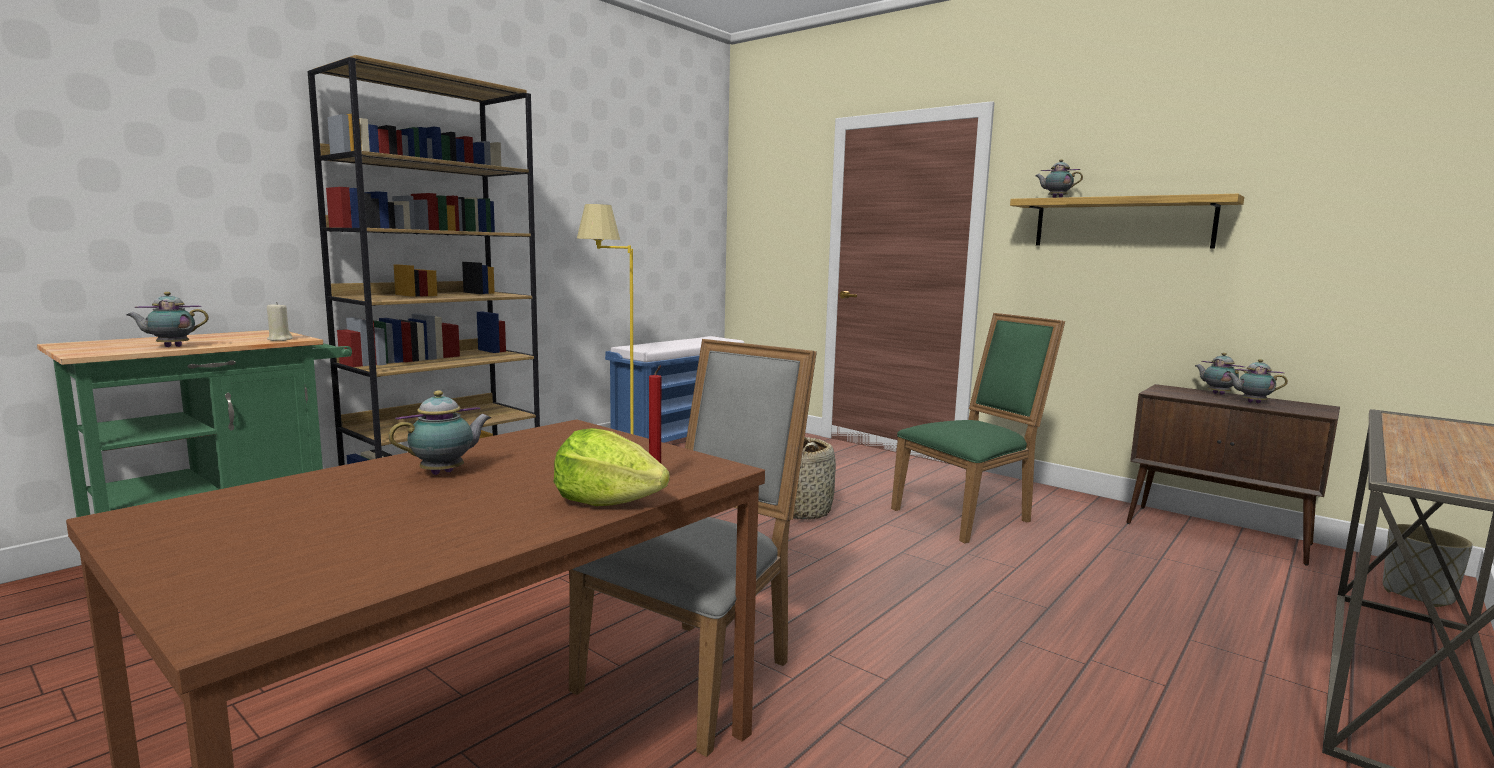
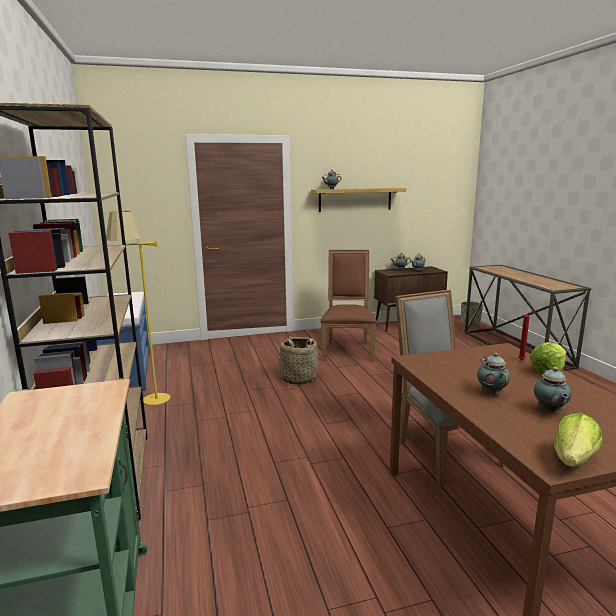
camera: 55 degrees left, 5 degrees up
(148, 529) = (573, 460): none -> lettuce
(170, 347) = (89, 436): teapot -> teapot (550, 411)
(280, 339) = (106, 392): beige candle -> none
(969, 515) = (348, 350): green chair -> brown chair

